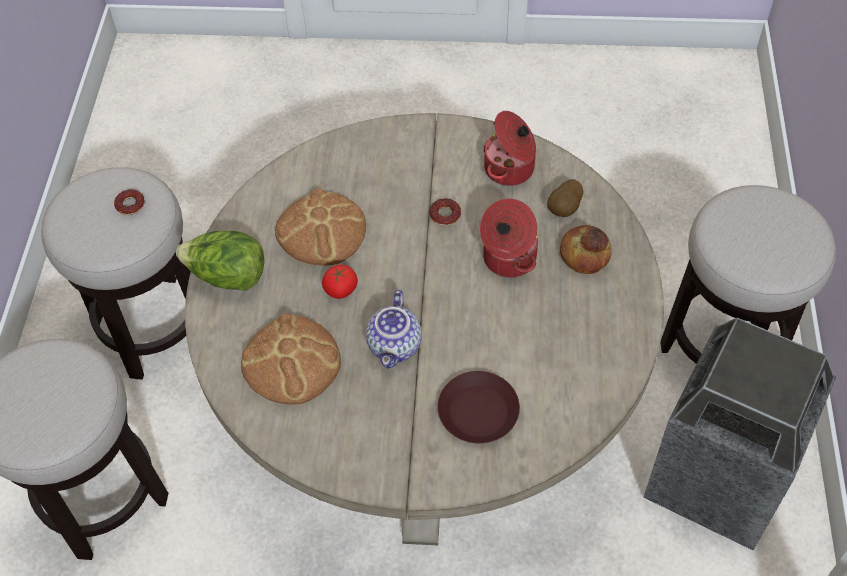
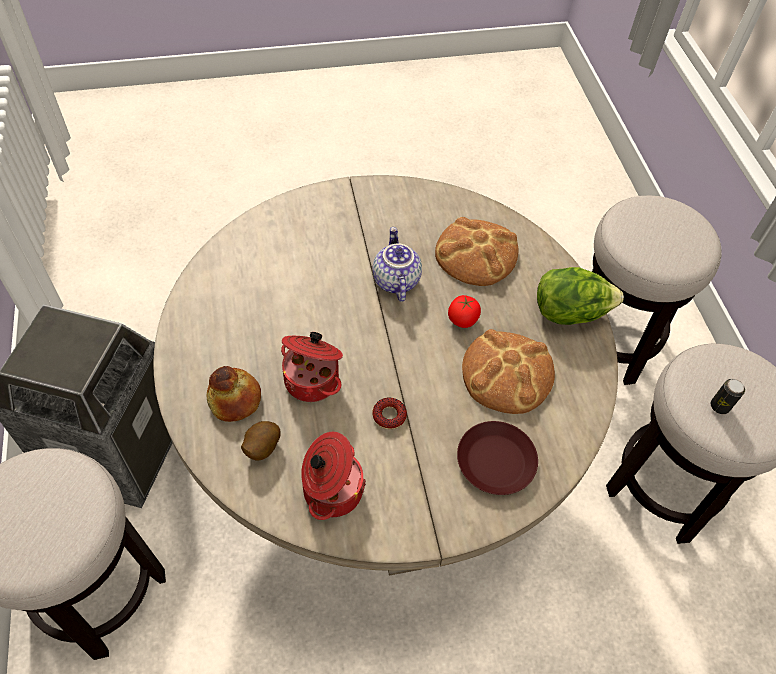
camera: 160 degrees right, 0 degrees up
(130, 205) = (719, 406): donut -> can
(477, 412) = (312, 243): brown plate -> brown plate (496, 461)

